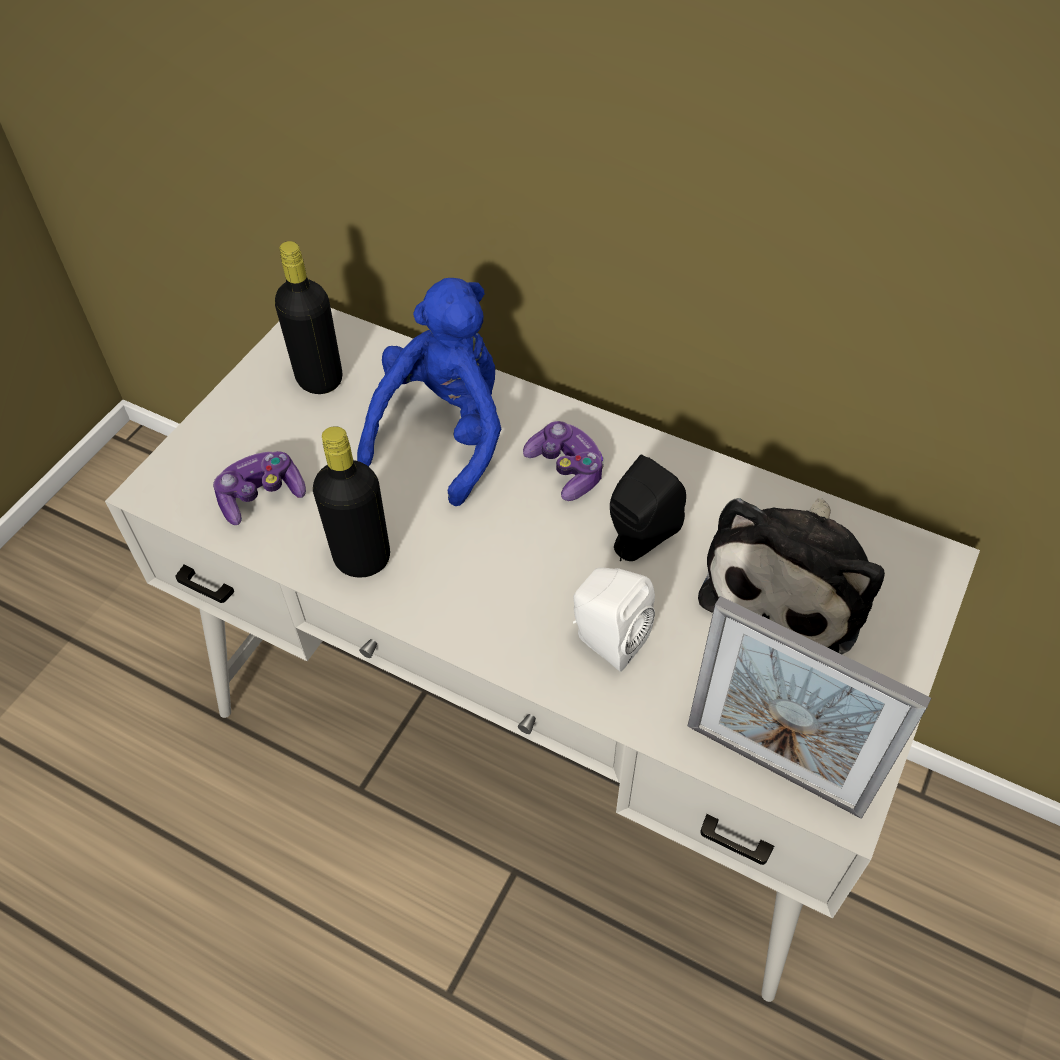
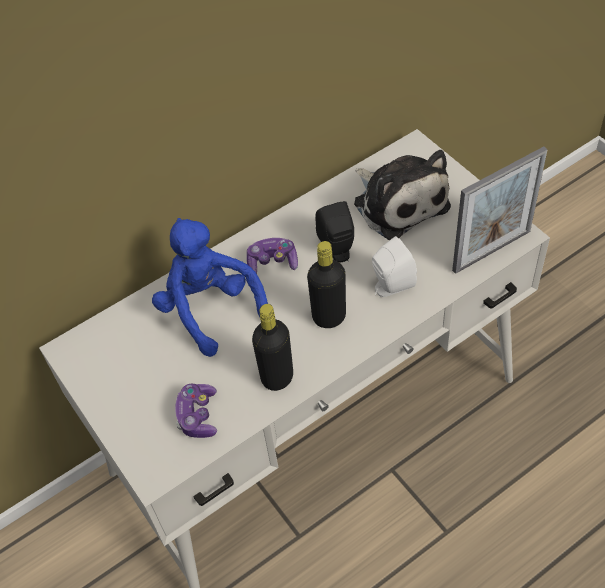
camera: 60 degrees left, 0 degrees up
(319, 379) = (121, 358): black bottle -> black bottle (329, 317)

